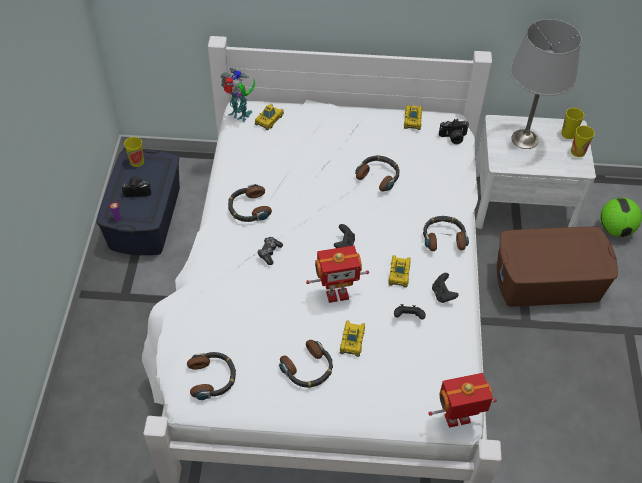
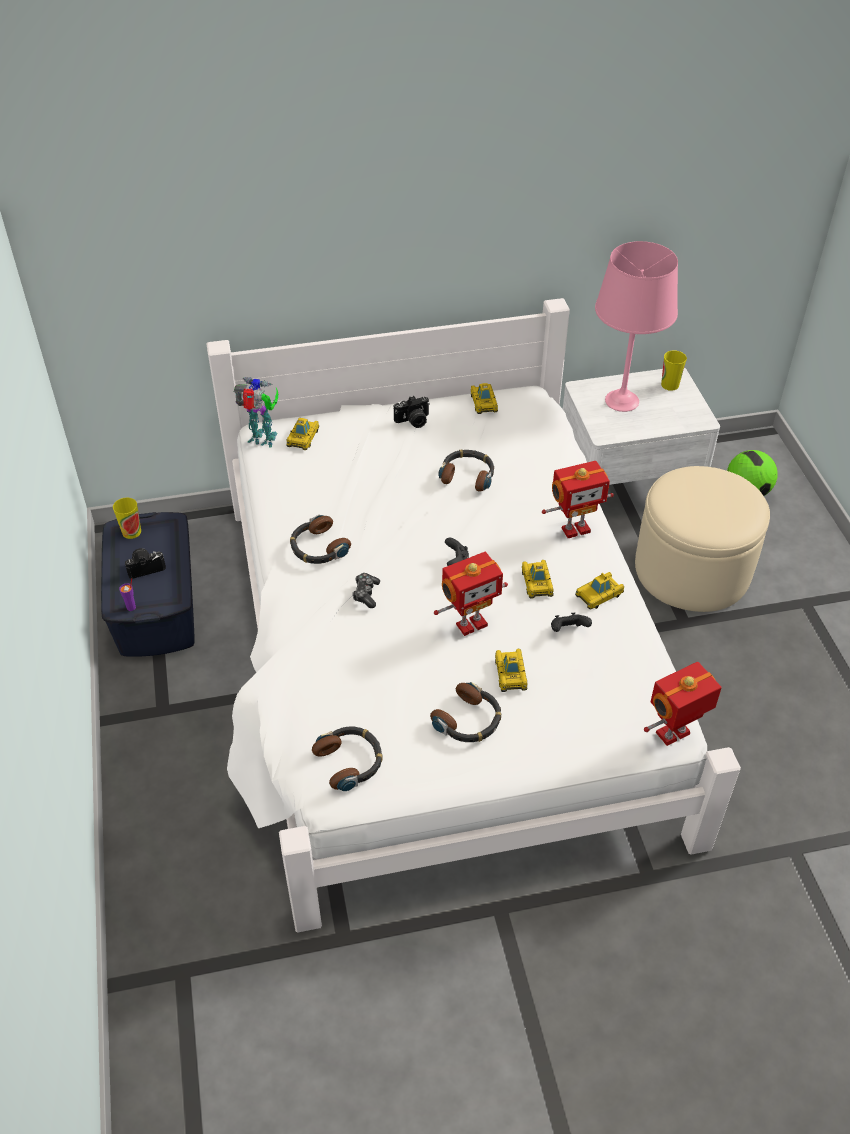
camera: 15 degrees left, 5 degrees down
(442, 294) = (599, 595): black game controller -> toy car
(444, 237) = (575, 528): headphones -> toy robot
(453, 138) = (540, 413): camera -> camera (413, 421)
(524, 139) = (621, 401): grey table lamp -> pink table lamp
(548, 282) = (692, 569): brown storage box -> beige ottoman
(578, 151) = (689, 402): cup -> none

